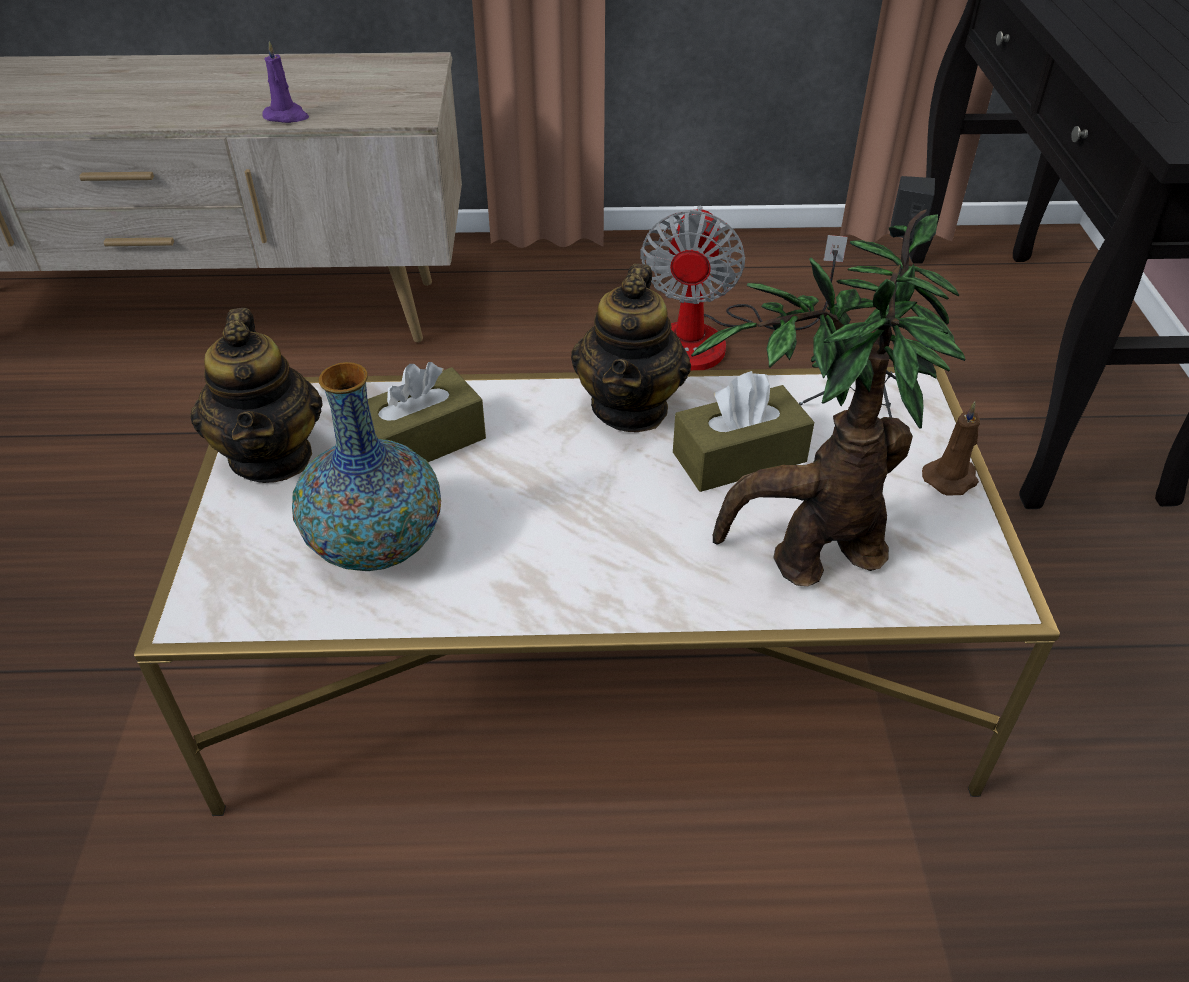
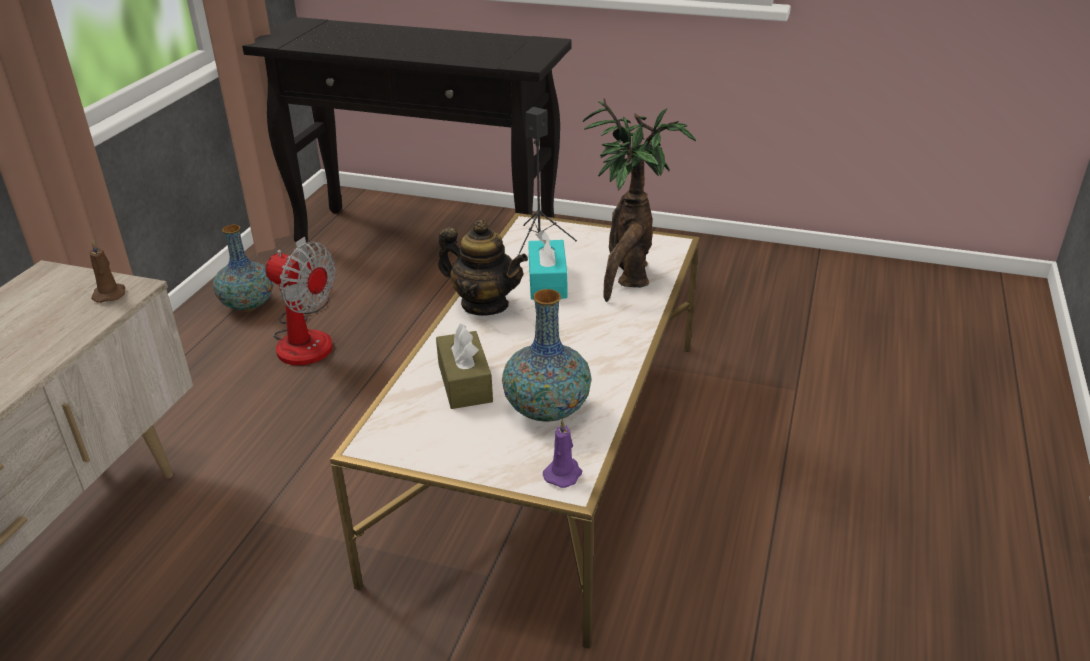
camera: 70 degrees left, 10 degrees down
(272, 456) = (437, 444): teapot -> none
(287, 116) = (62, 345): purple candle -> purple candle (563, 473)
(739, 457) = (547, 281): brown tissue box -> turquoise tissue box
(746, 272) = (247, 304): none -> vase
(951, 478) = (597, 232): brown candle -> brown candle (109, 294)

